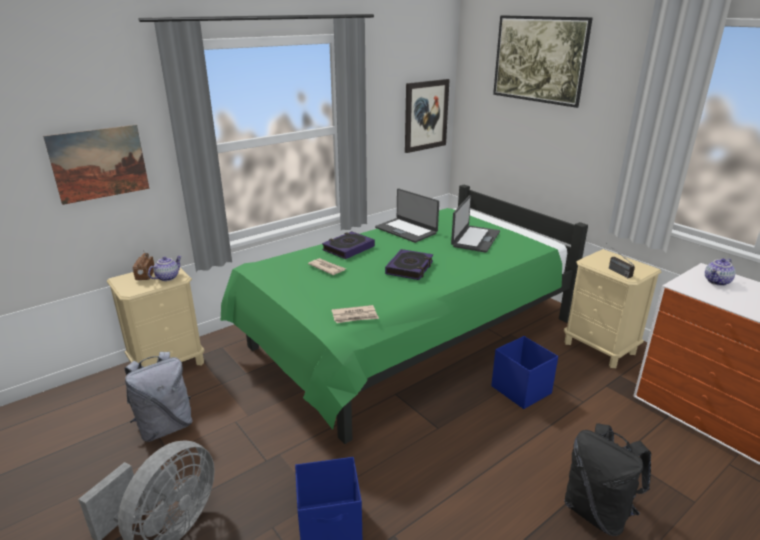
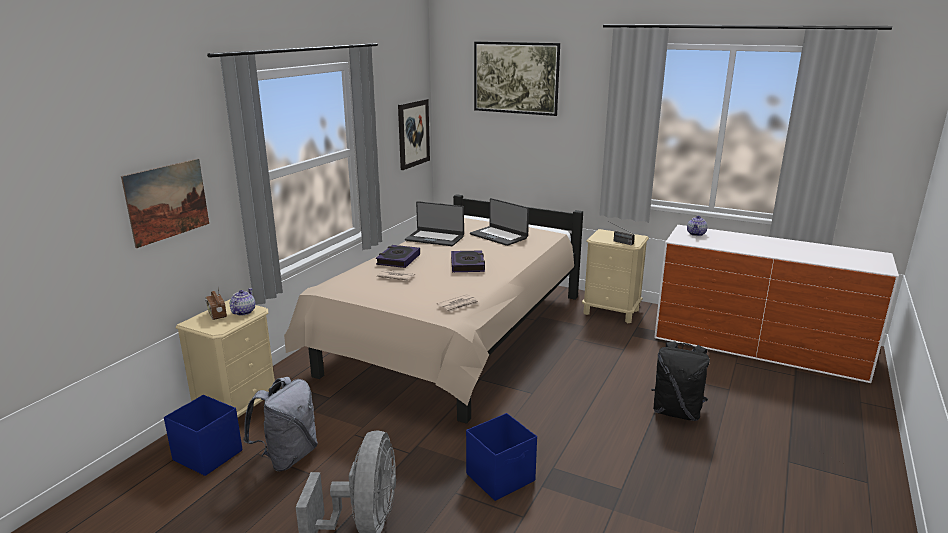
camera: 25 degrees left, 5 degrees down
(406, 337) = (455, 337): green bed -> beige bed
(475, 239) = (499, 236): laptop -> laptop turned 135 degrees clockwise
(520, 389) = (574, 352): blue storage box -> blue storage box (207, 455)

